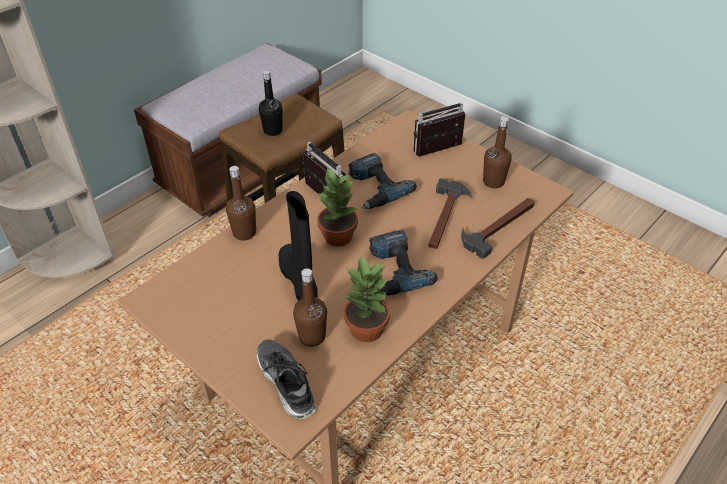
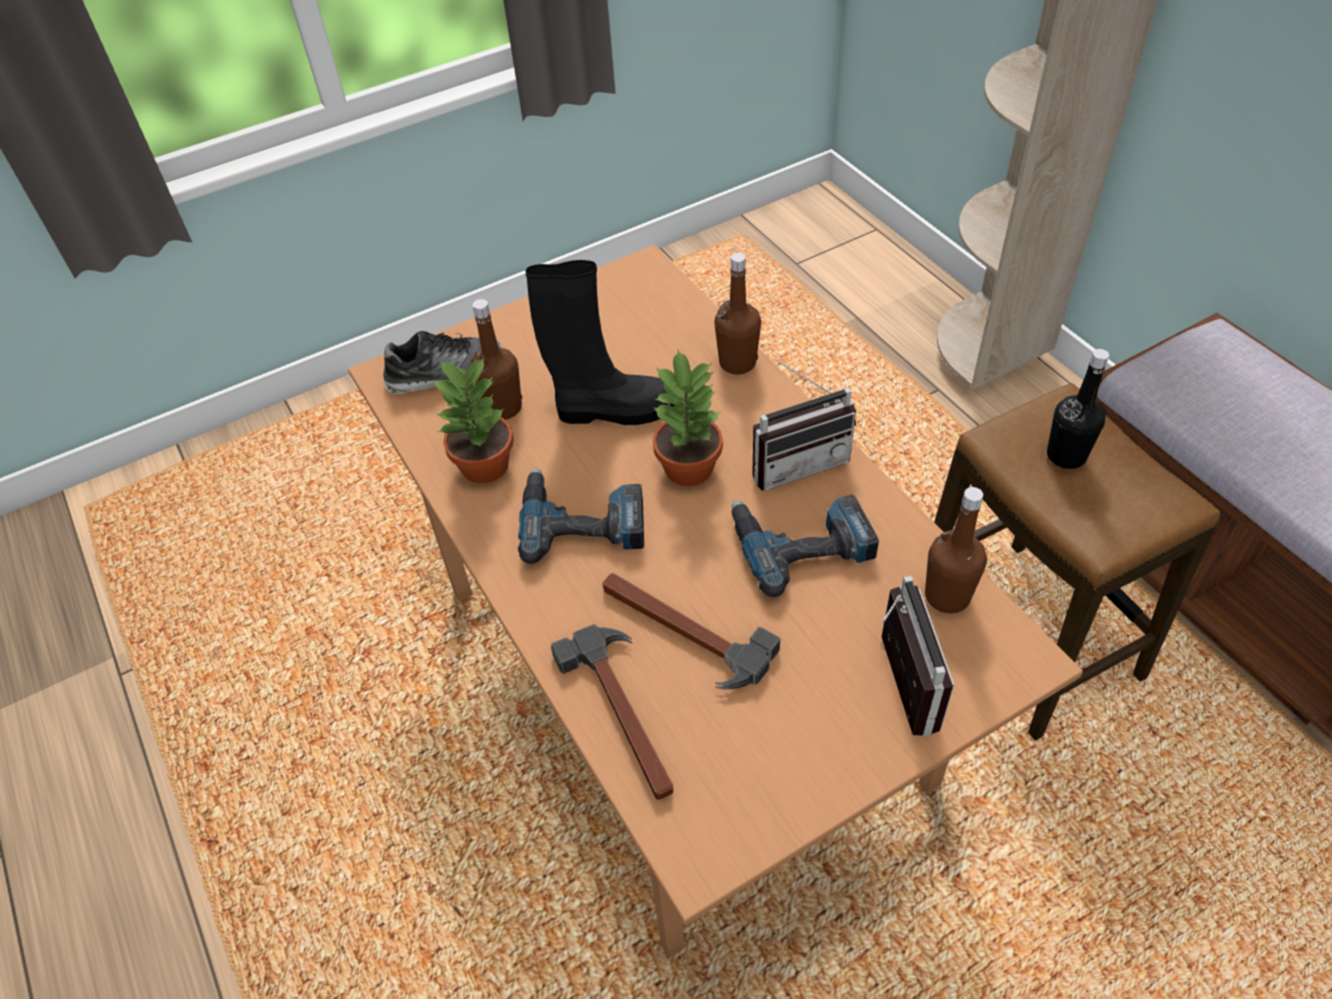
camera: 110 degrees right, 5 degrees up
(493, 182) = (763, 755): brown bottle -> brown bottle (947, 596)

